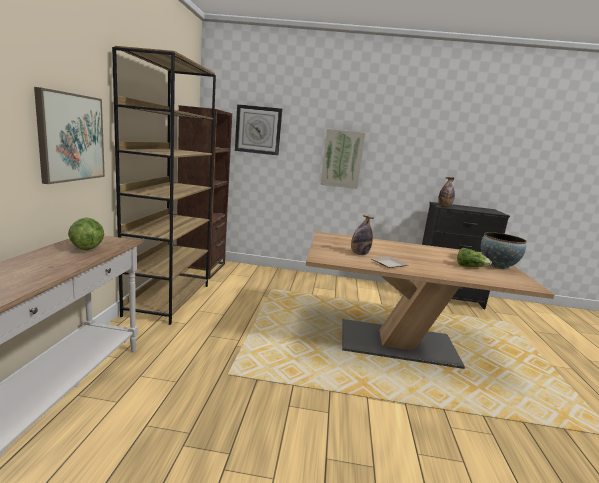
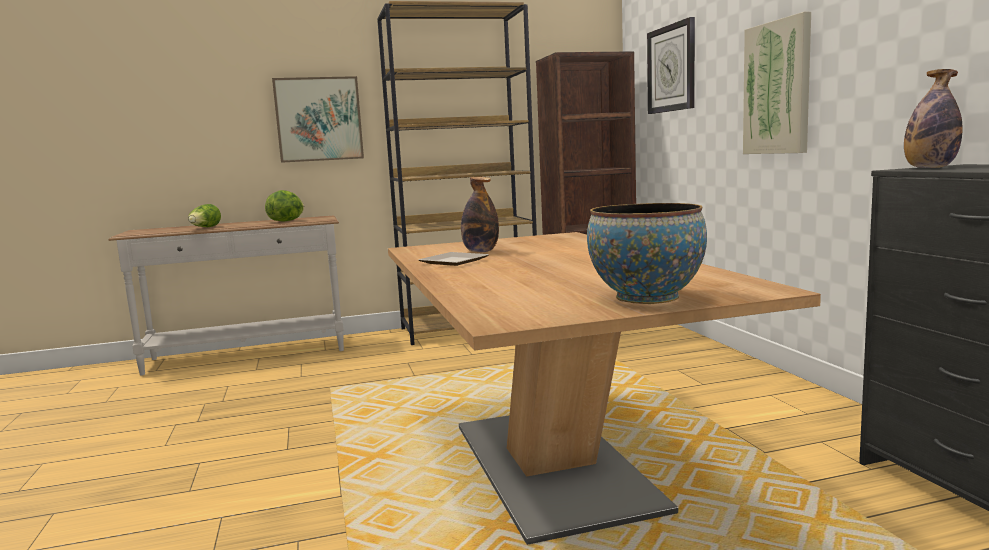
camera: 70 degrees right, 5 degrees down
(470, 267) = (564, 286): lettuce -> lettuce (205, 228)

